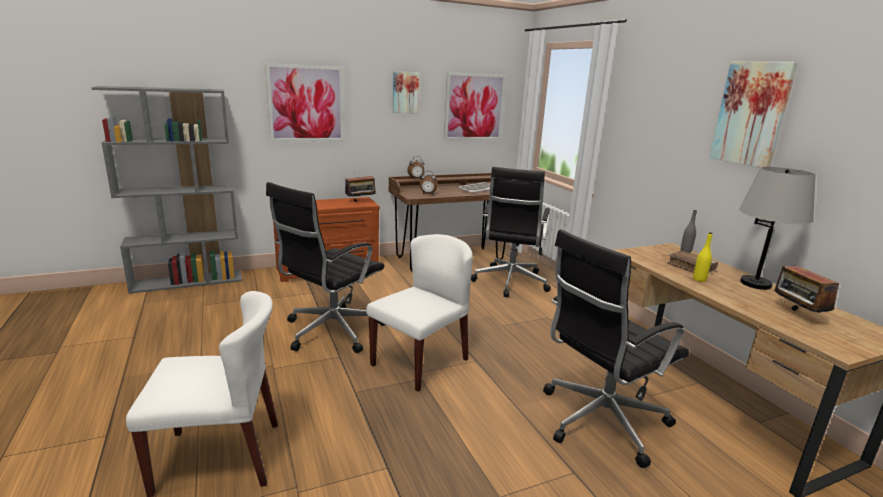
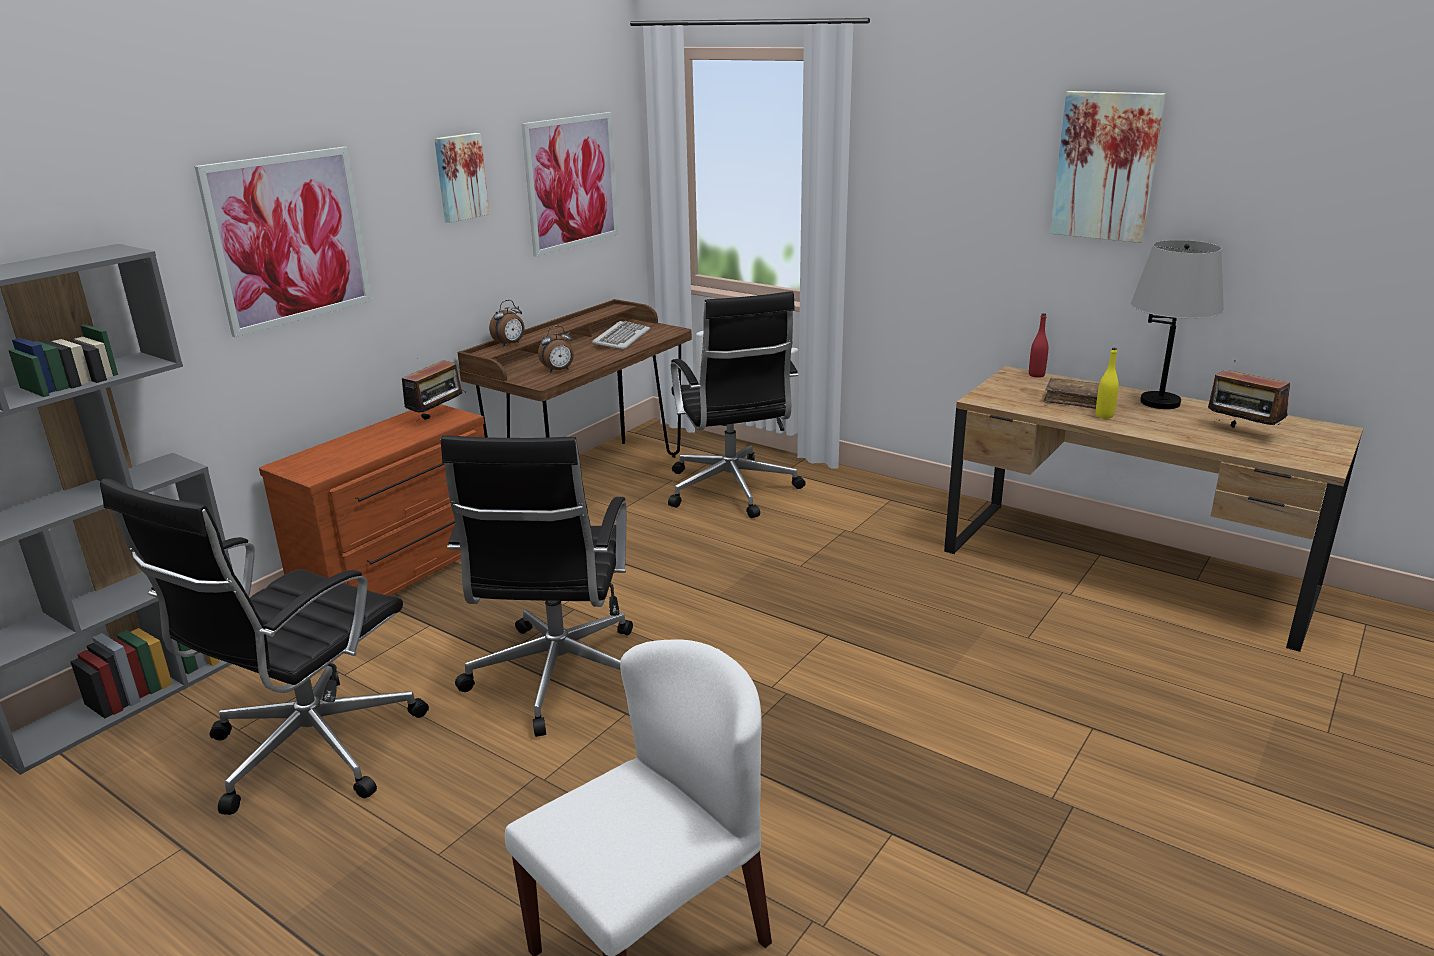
camera: 30 degrees left, 5 degrees up
(420, 361) = (755, 668): white chair -> none
(599, 421) = (1053, 651): black office chair -> black office chair (308, 750)
(685, 251) = (1036, 375): grey bottle -> red bottle

